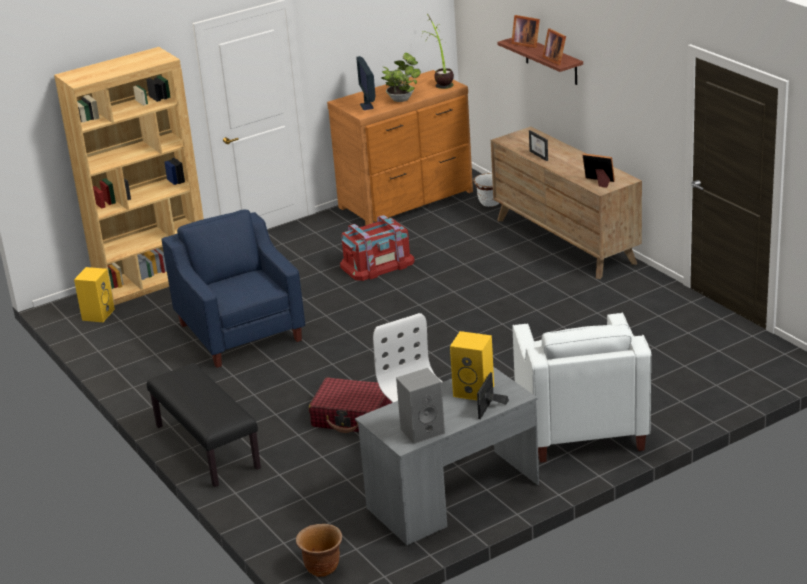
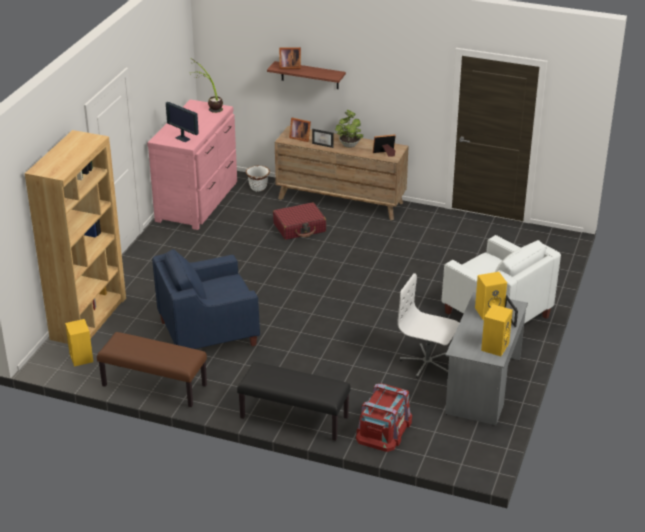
camera: 40 degrees left, 5 degrees up
(123, 364) = (154, 386): none -> brown bench
(240, 332) = (208, 333): blue armchair -> blue armchair turned 45 degrees counterclockwise
(322, 568) = (467, 459): brown planter -> none
(352, 416) = (360, 361): red suitcase -> red suitcase (299, 228)
(377, 264) = (239, 254): red storage box -> red storage box (384, 428)
(401, 99) = (200, 127): potted plant -> potted plant (349, 144)
(407, 200) = (198, 202): brown dresser -> pink dresser
(423, 430) = (494, 346): grey speaker -> yellow speaker
(555, 59) = (326, 74): picture frame -> picture frame (299, 137)

